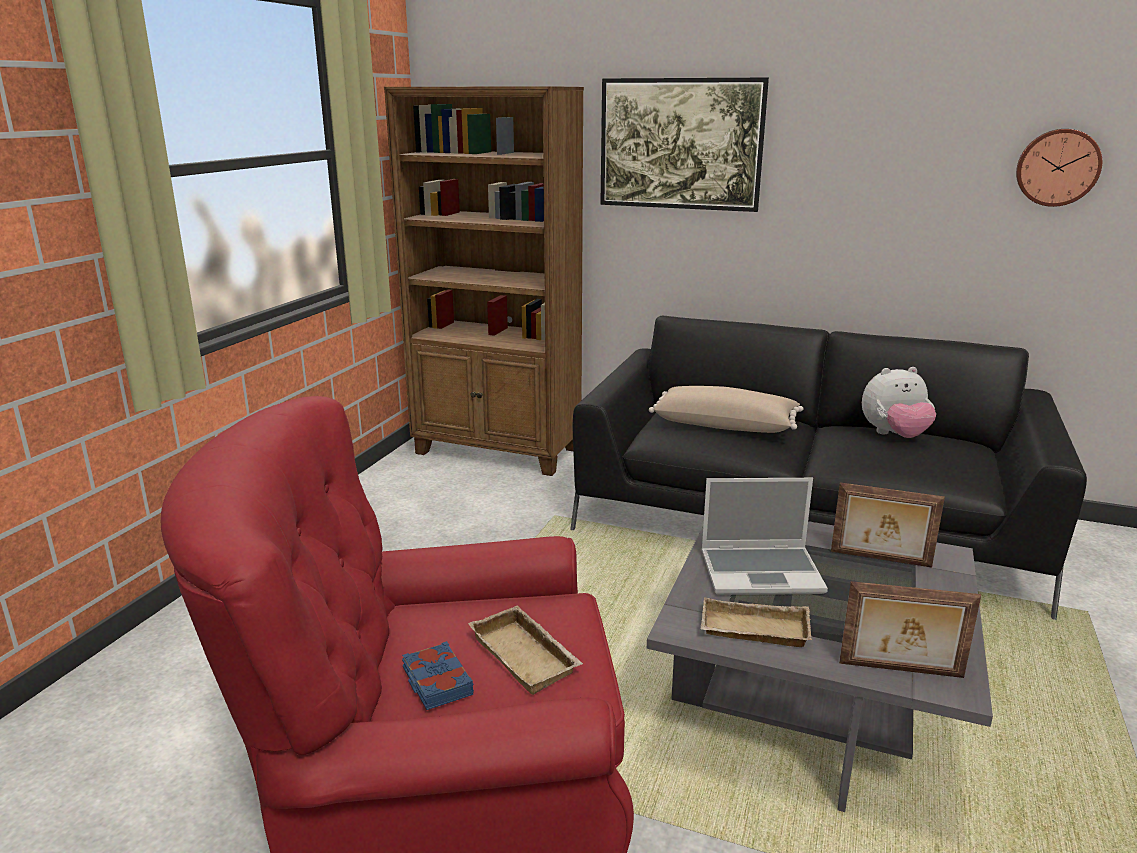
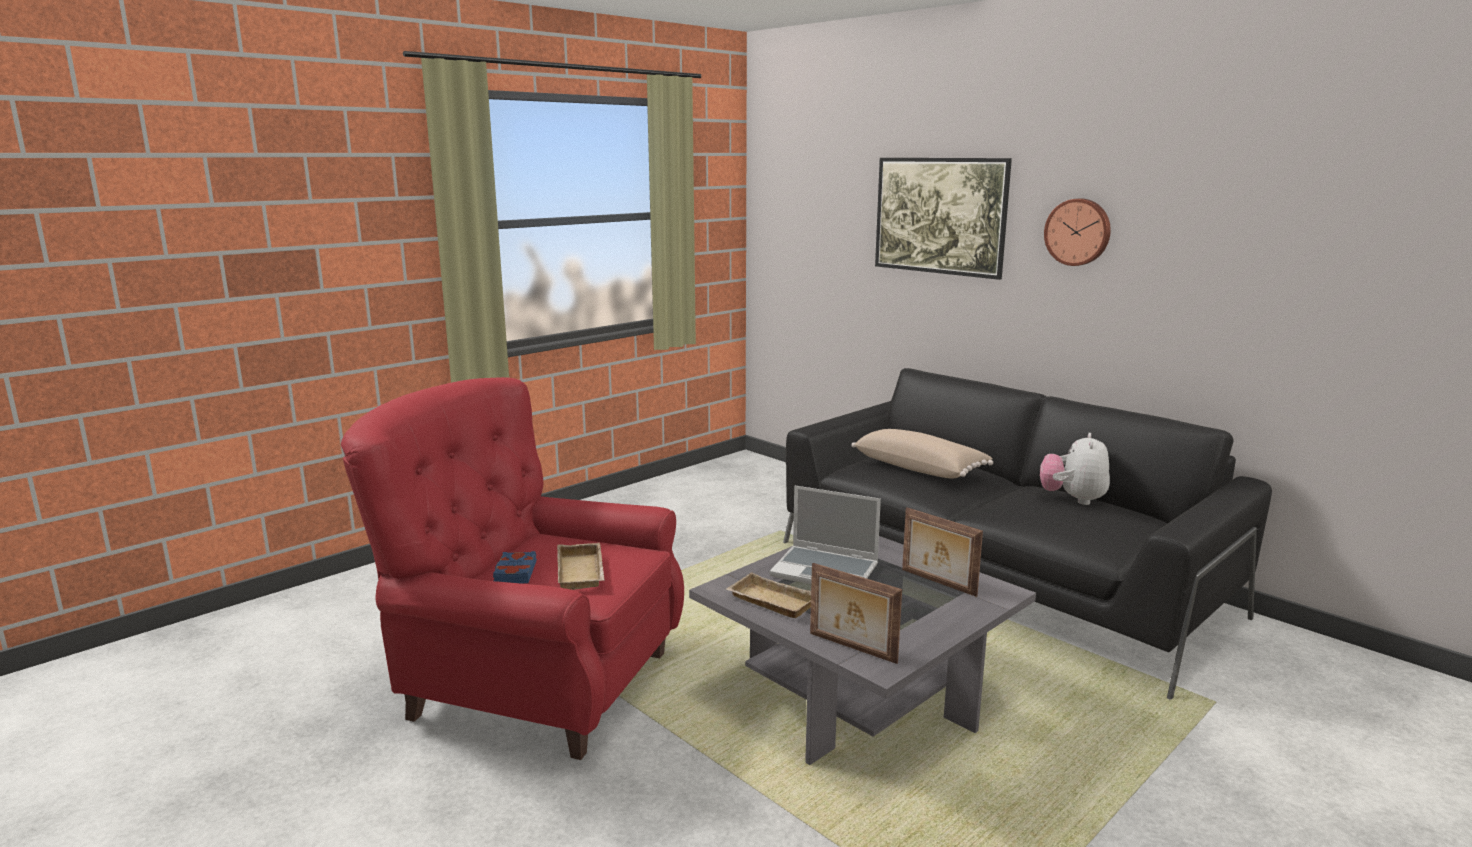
camera: 25 degrees right, 5 degrees down
(498, 451) = (778, 478): brown bookcase -> none
(894, 435) = (1073, 499): plush toy -> plush toy turned 90 degrees clockwise
(1057, 167) = (1275, 250): wall clock -> wall clock (1078, 232)

